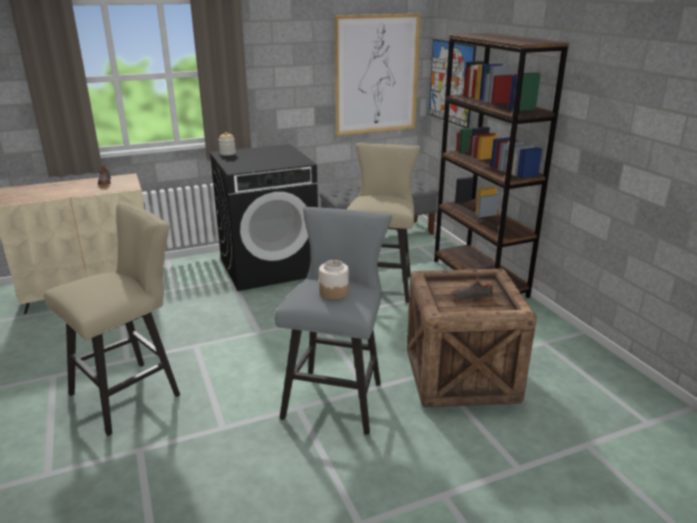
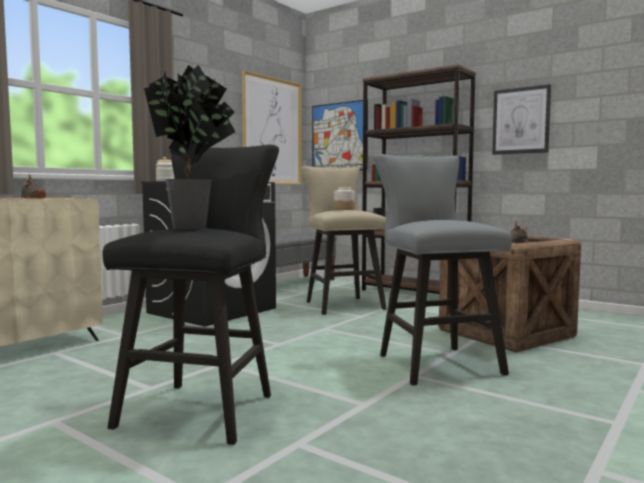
camera: 30 degrees left, 20 degrees down
(96, 289) = (196, 228): none -> potted plant
(132, 392) = (204, 407): beige stool -> black stool
(334, 292) = (449, 219): jar -> jar (344, 209)
(602, 120) = (521, 120): none -> picture

